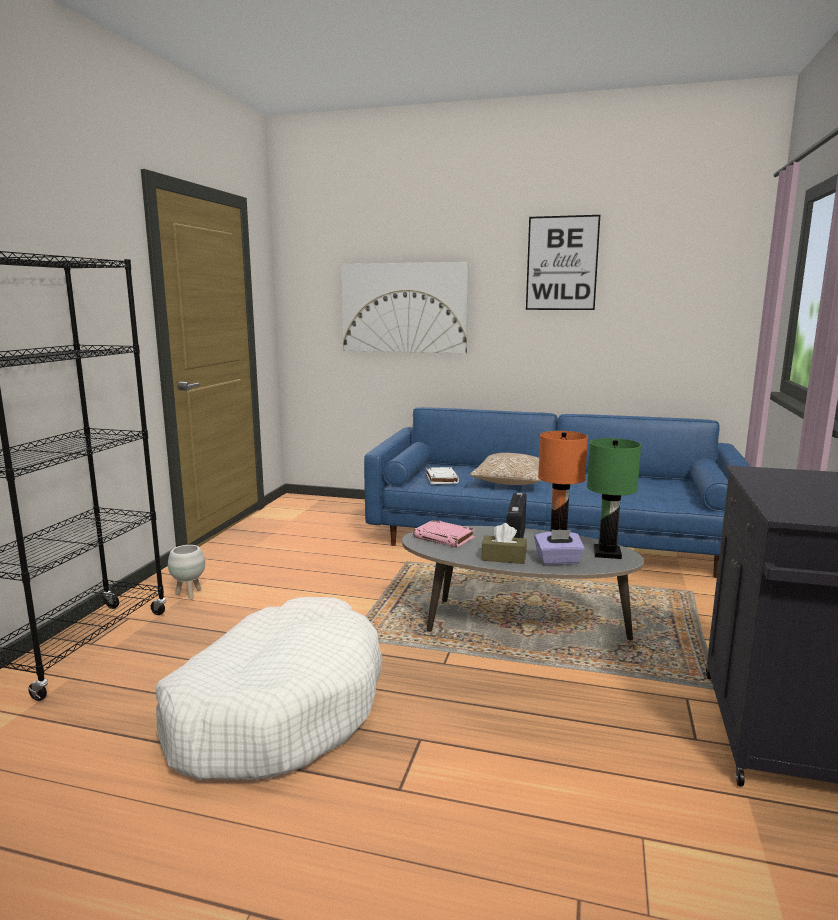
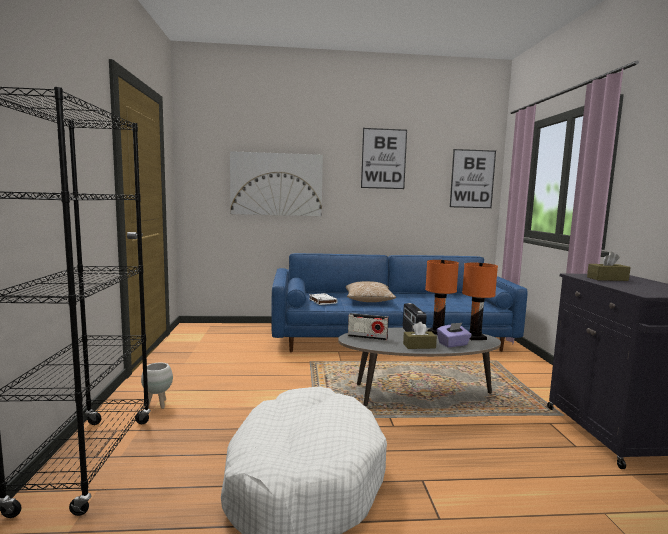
camera: 20 degrees left, 5 degrees down
(445, 538) = (367, 337): pink book -> radio
(607, 553) = (475, 337): green table lamp -> orange table lamp
(714, 290) = (472, 179): none -> picture
(789, 481) = (607, 279): none -> brown tissue box

